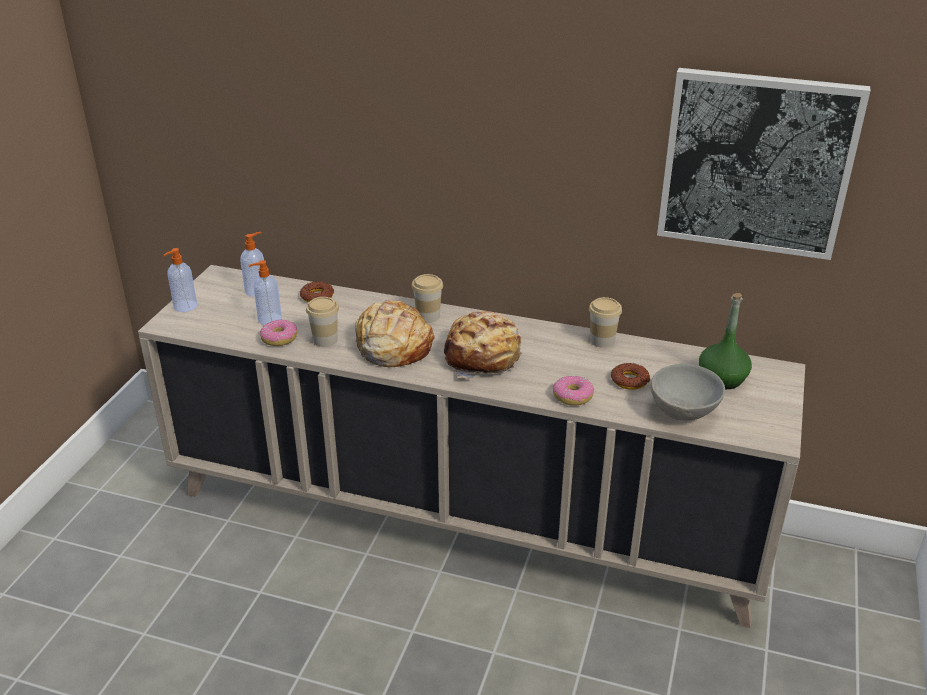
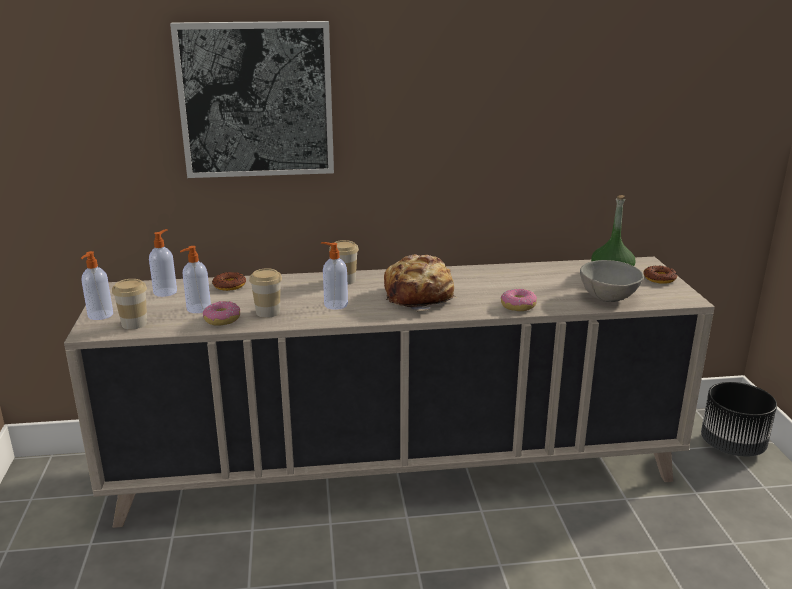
camera: 25 degrees left, 10 degrees down
(393, 346) = (335, 304): bread -> soap dispenser
(602, 340) = (501, 269): cup -> cup (134, 324)
(629, 380) = (548, 288): donut -> donut (659, 278)
(756, 163) = (607, 93): picture -> picture (256, 100)
(862, 609) = (732, 446): none -> black planter

